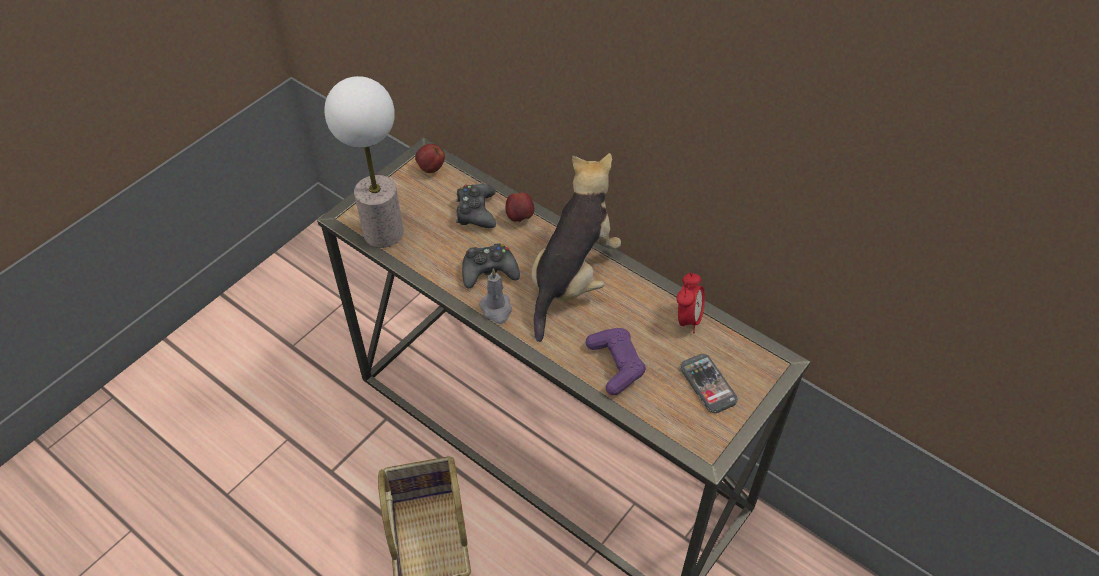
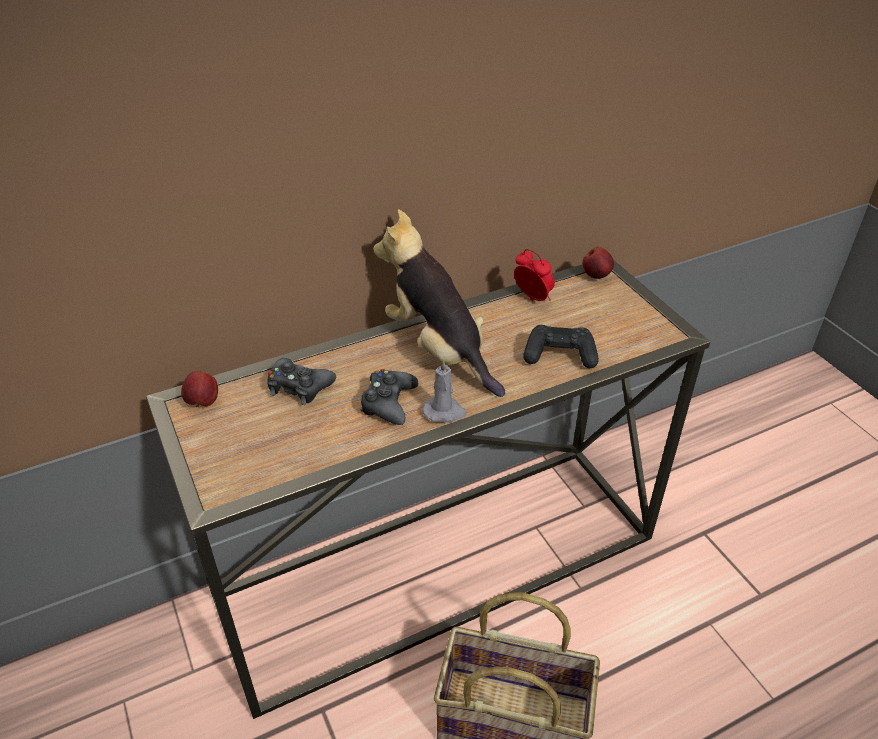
camera: 65 degrees left, 10 degrees down
(382, 233) = (267, 471): table lamp -> none
(520, 217) = (334, 358): apple -> apple (596, 275)
(616, 365) = (559, 355): purple game controller -> black game controller
(708, 384) = (606, 312): phone -> none

